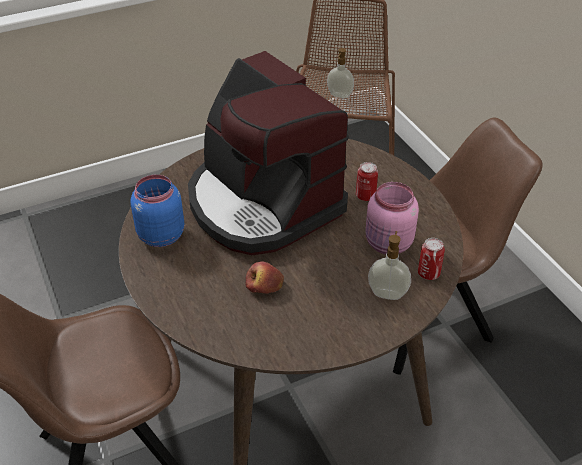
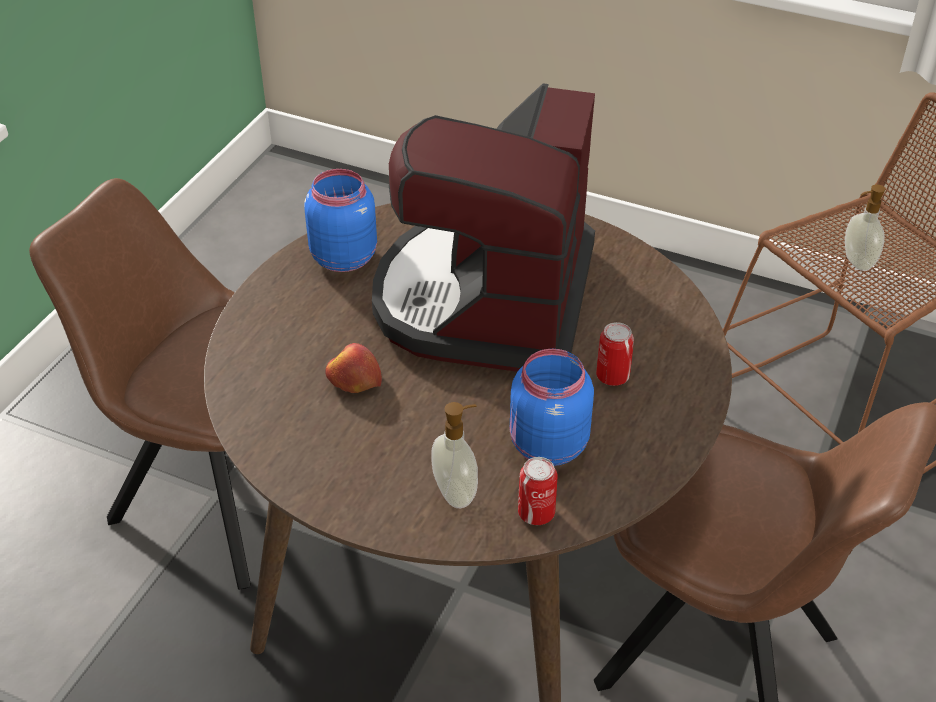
camera: 50 degrees right, 0 degrees up
(388, 244) = (546, 446): pink jar -> blue jar

